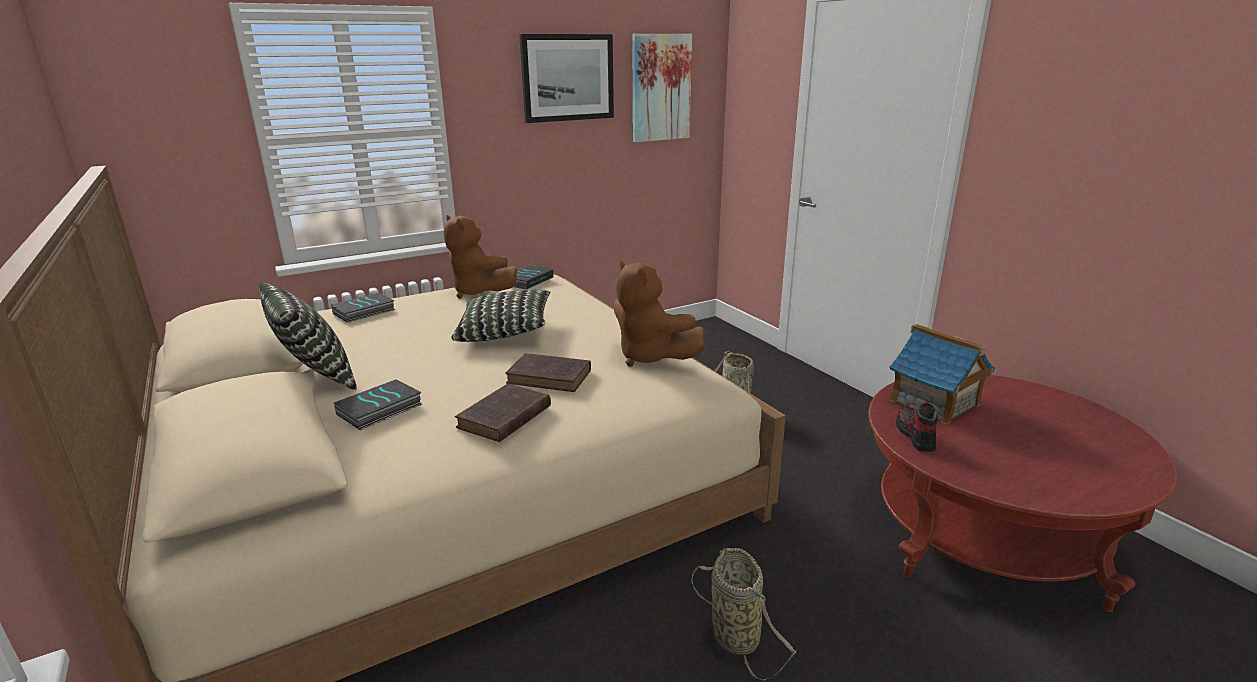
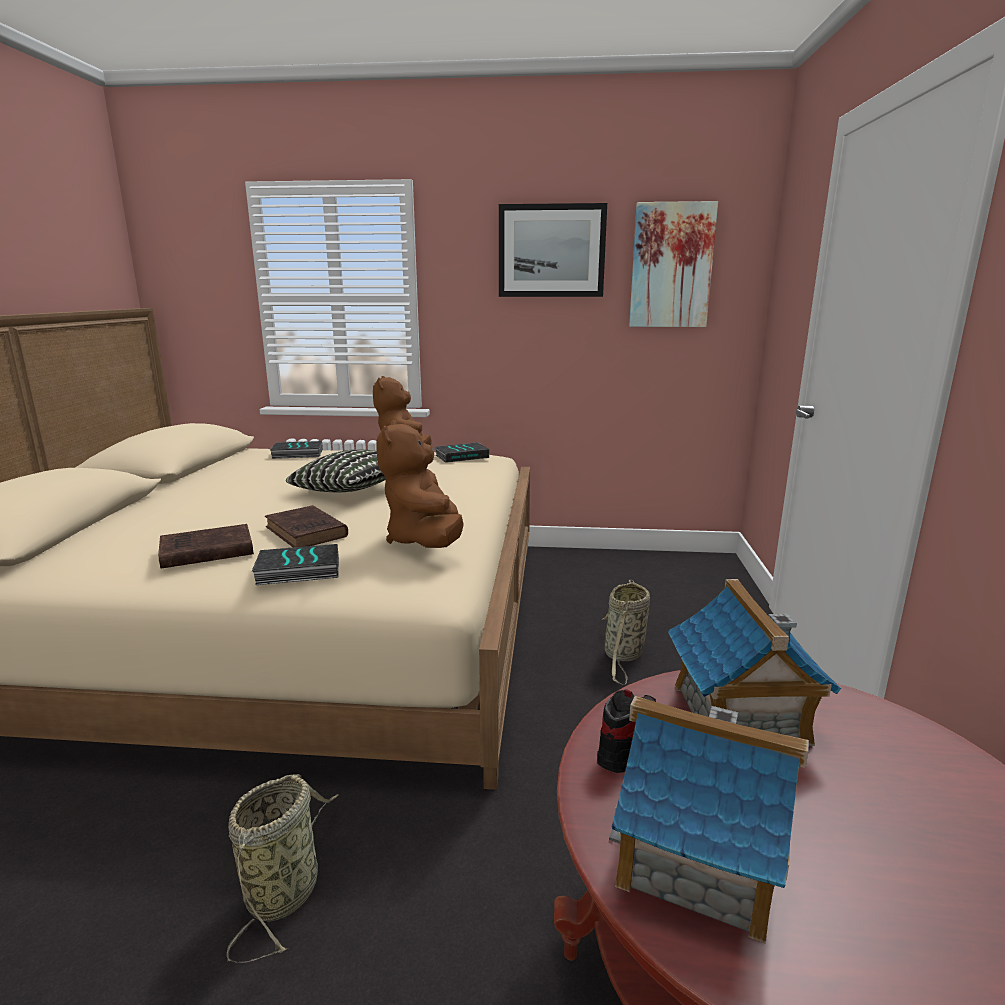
camera: 35 degrees right, 5 degrees down
(315, 378) = (171, 489): pillow -> none
(379, 410) = (153, 520): book -> book (297, 571)
(1011, 469) = (700, 858): none -> toy house

